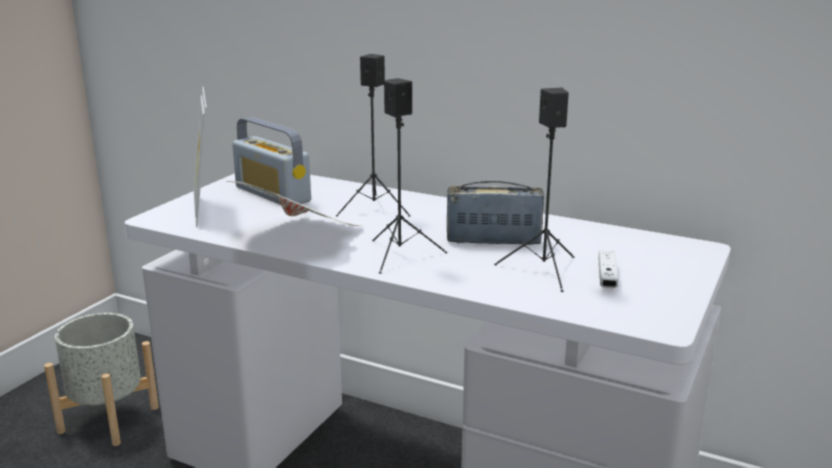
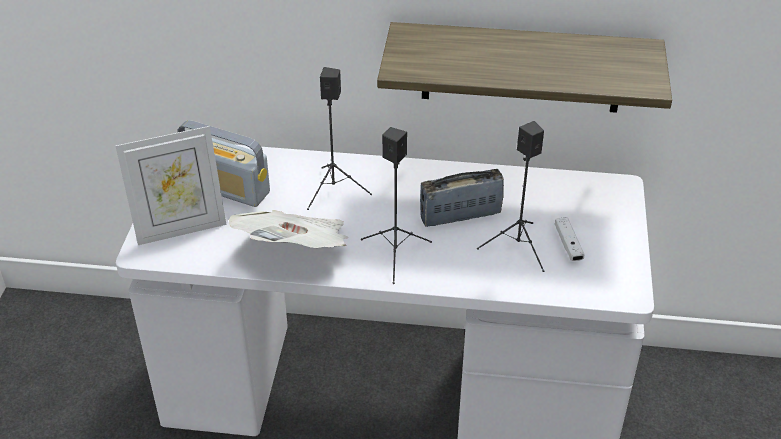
camera: 20 degrees left, 20 degrees up
(108, 419) = (74, 401): grey planter -> none
(205, 210) = (180, 228): picture frame -> picture frame turned 75 degrees counterclockwise
(591, 93) = (522, 68): none -> shelf

